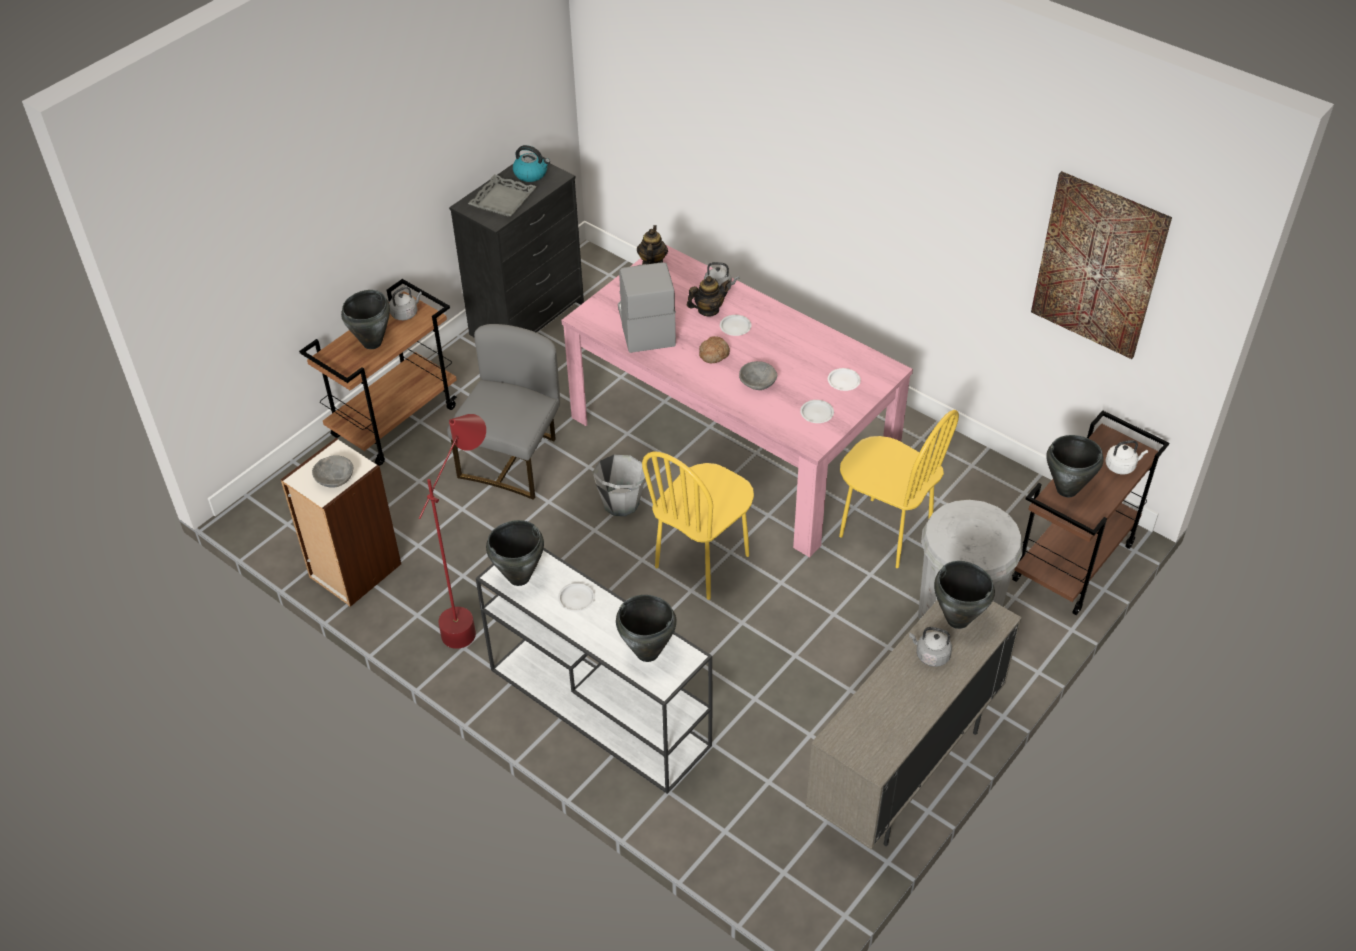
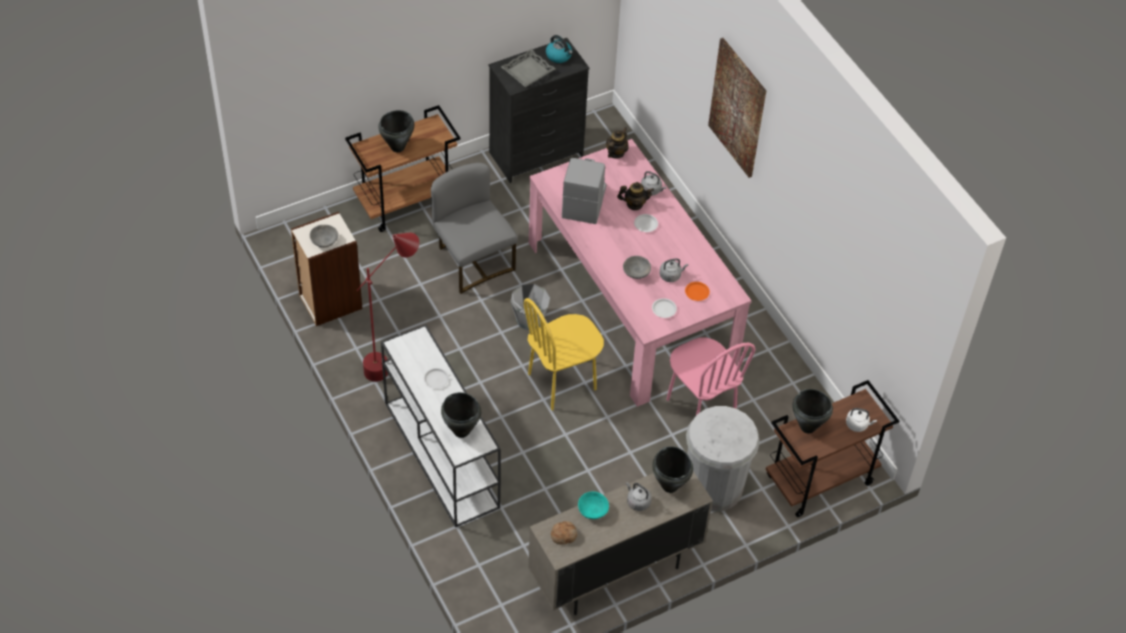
camera: 20 degrees right, 5 degrees up
(406, 313) = (430, 132): grey kettle -> grey kettle (671, 275)
(513, 459) = (472, 260): grey chair -> grey chair turned 75 degrees counterclockwise
(518, 577) = (407, 351): black cooking pot -> none
(714, 354) = (619, 239): bread -> bread (563, 535)
(843, 381) = (696, 292): white plate -> orange plate
(880, 688) = (592, 510): none -> turquoise bowl
(885, 532) = (700, 408): yellow chair -> pink chair
(1099, 265) = (878, 279): picture -> picture (738, 108)

